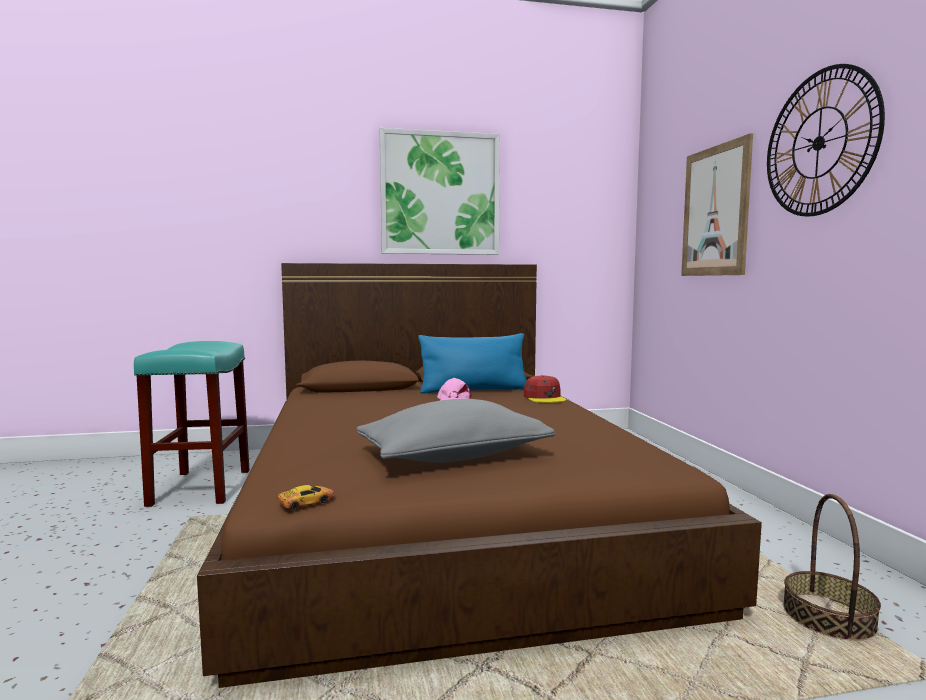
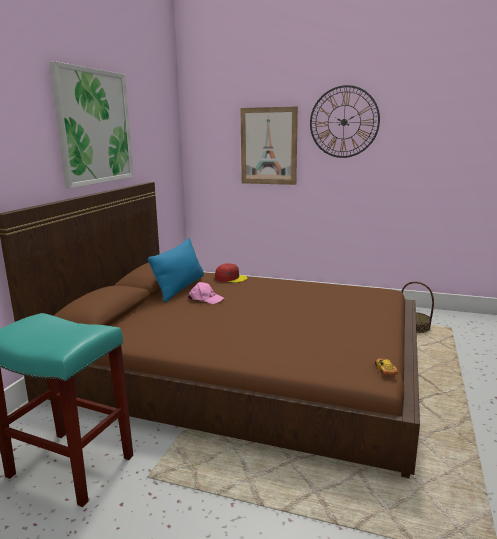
camera: 60 degrees left, 10 degrees up
(454, 457) = (334, 323): grey pillow -> none

